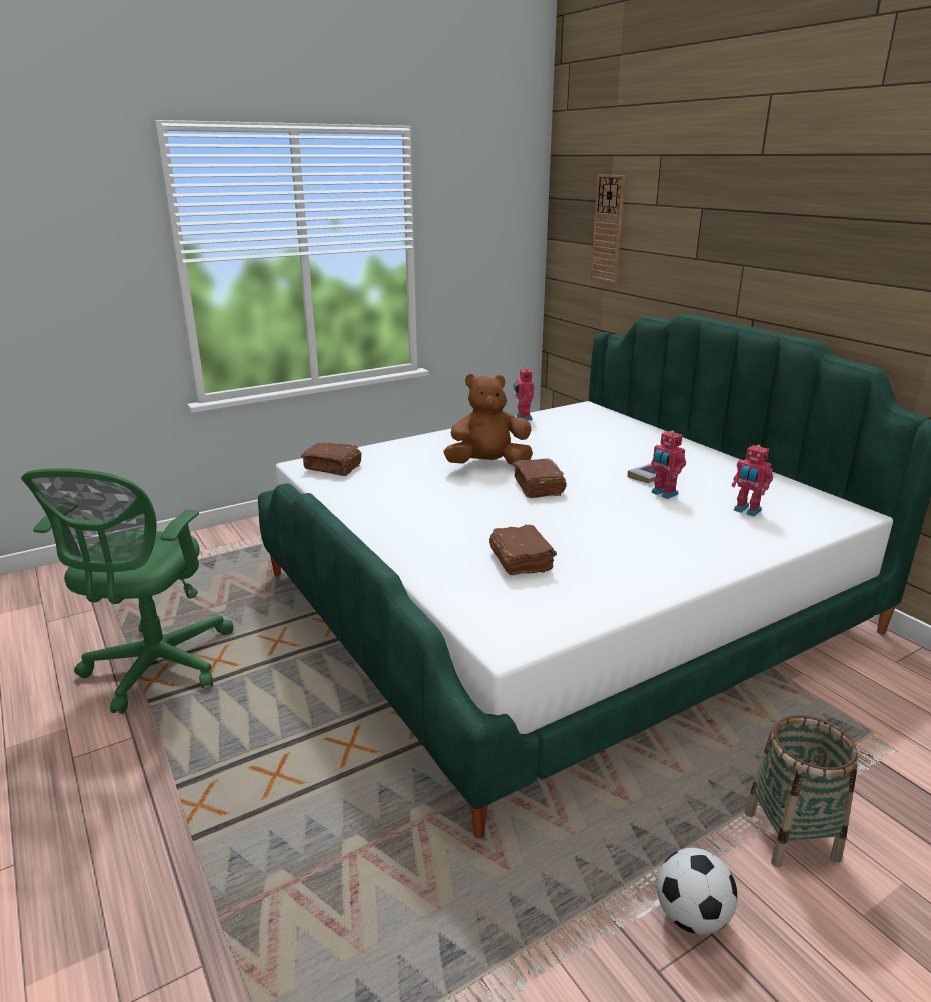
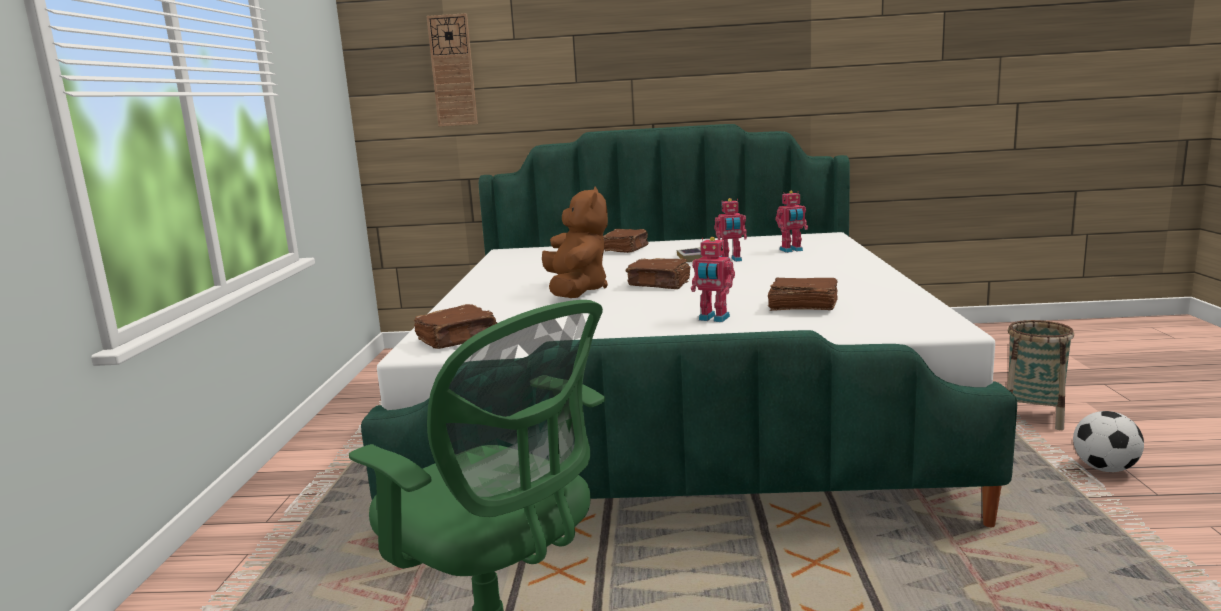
camera: 55 degrees left, 10 degrees down
(488, 465) = (576, 290): brown plush toy -> brown plush toy turned 150 degrees clockwise
(523, 418) = (485, 268): toy robot -> toy robot (713, 319)
(648, 443) = (626, 250): none -> brown book

